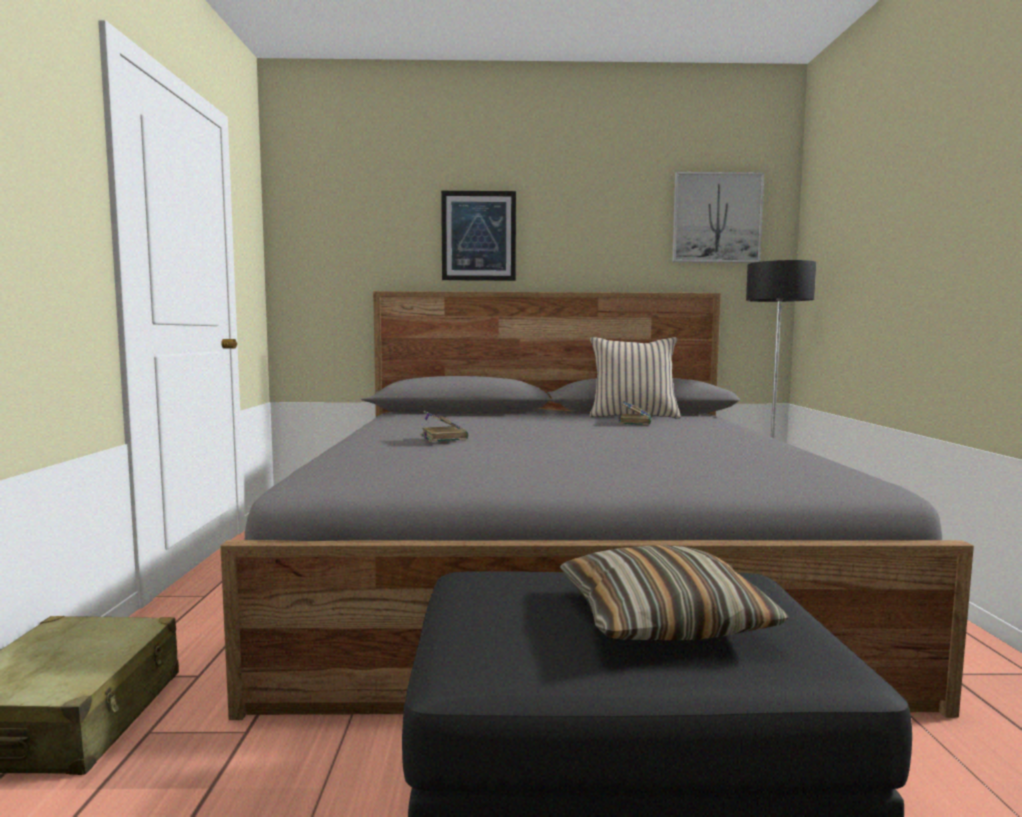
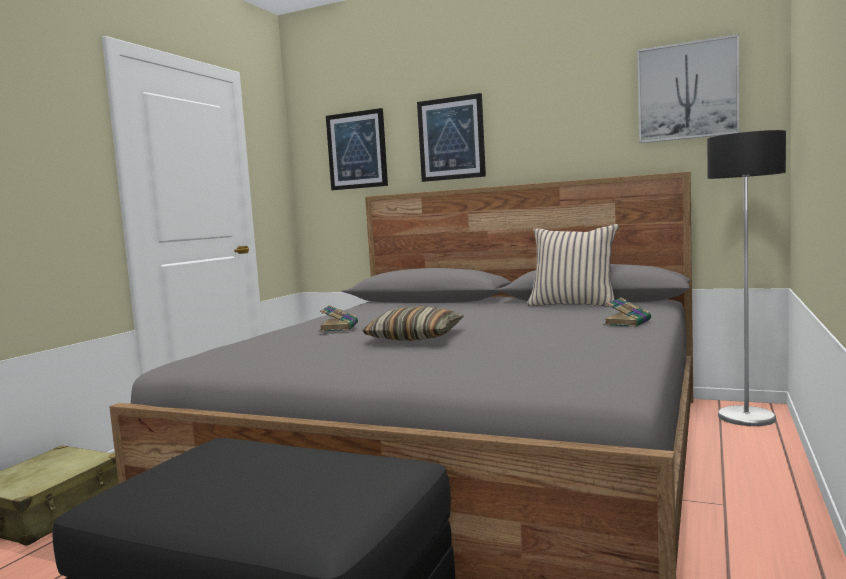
camera: 25 degrees right, 0 degrees up
(360, 236) = (357, 150): none -> picture
(634, 422) = (556, 312): book -> book (627, 322)
(662, 618) = (269, 486): pillow -> pillow (415, 337)

